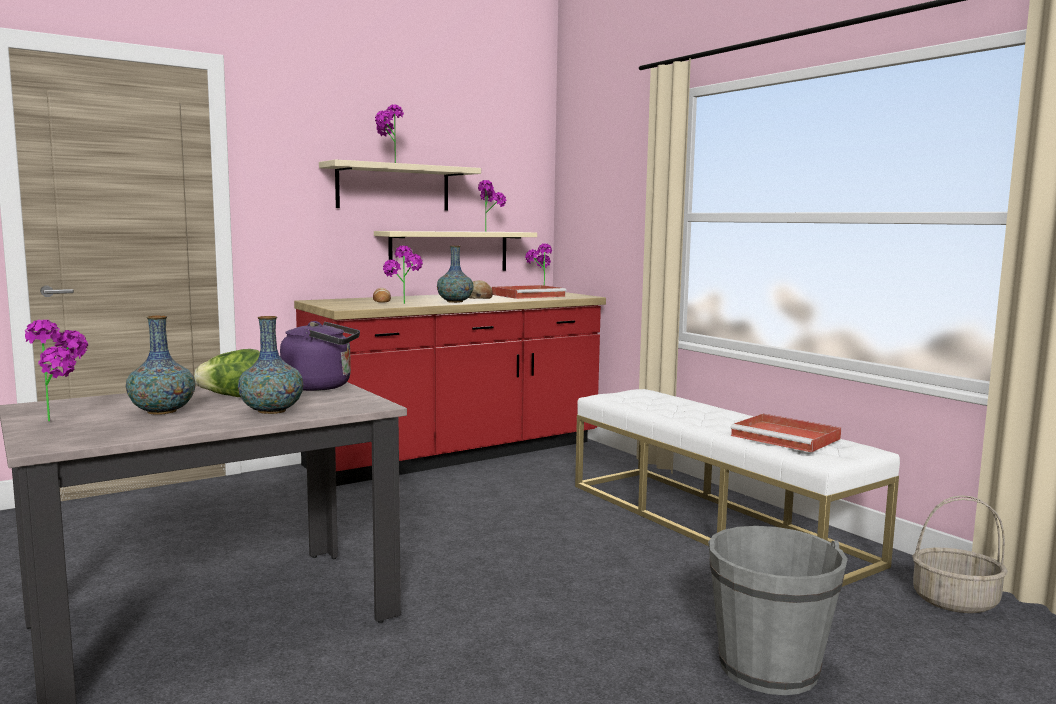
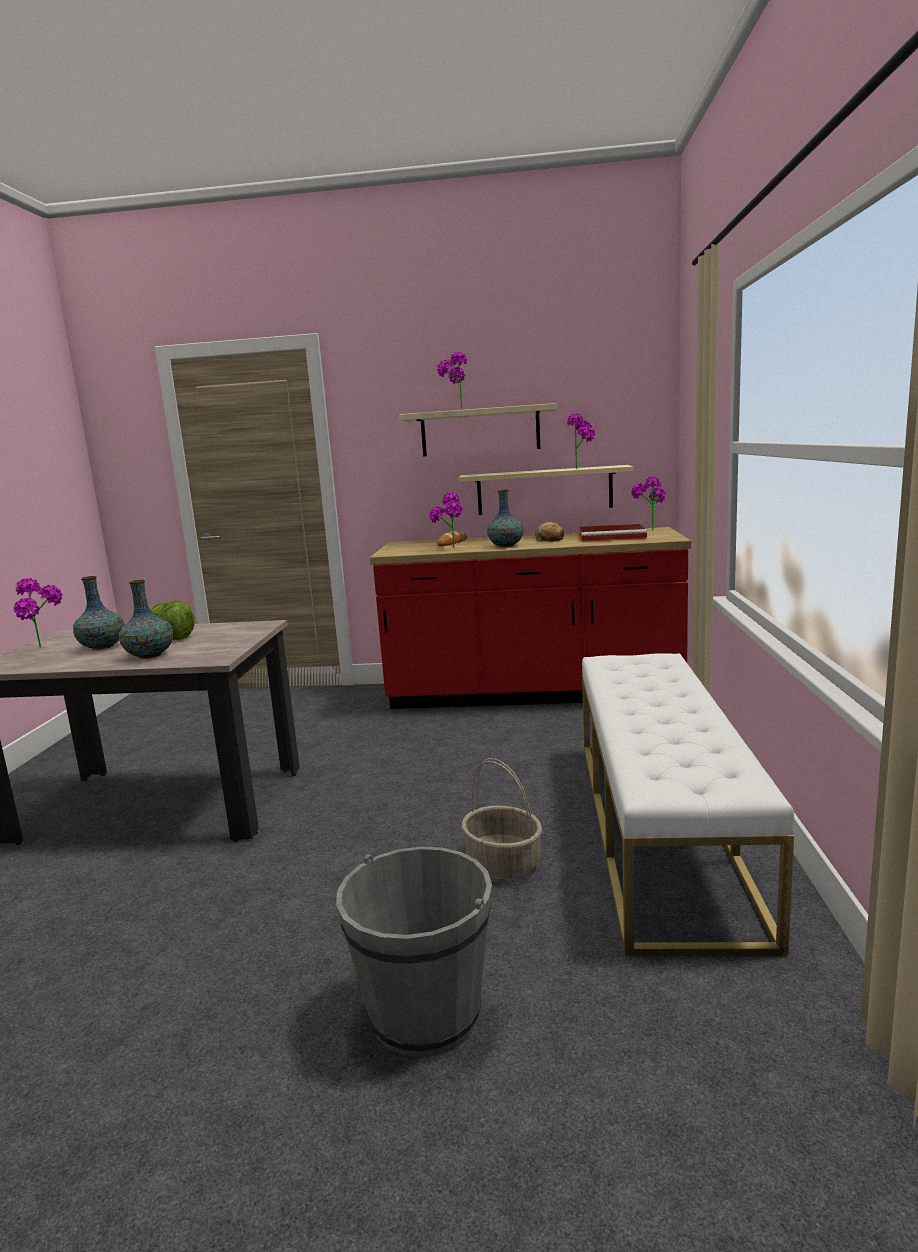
camera: 40 degrees right, 5 degrees up
(322, 386) = (243, 634): purple kettle -> none
(787, 437) = (678, 749): red tray -> none
(955, 601) = (799, 1038): basket -> basket (504, 862)

